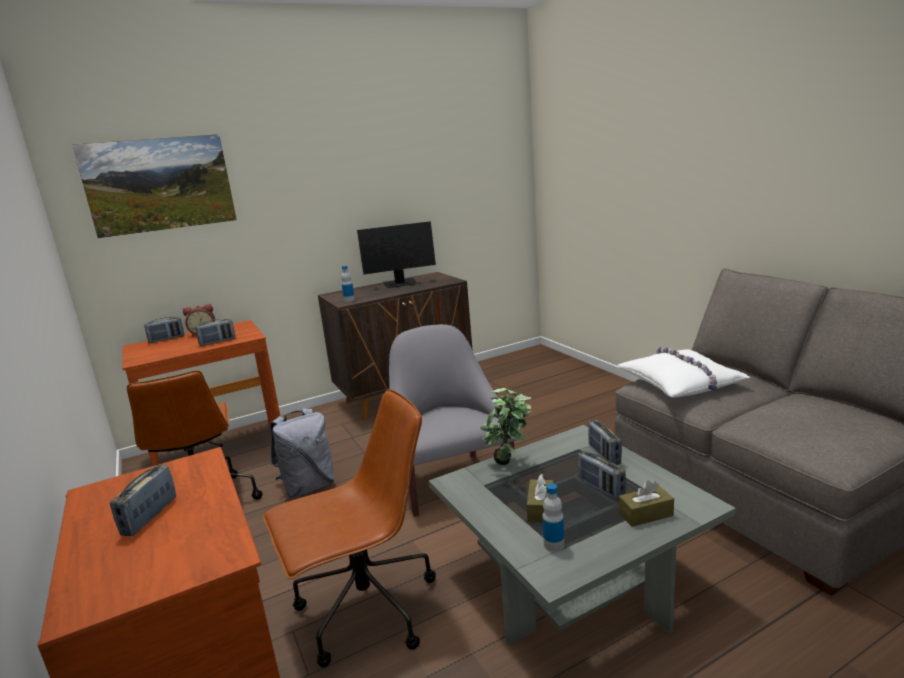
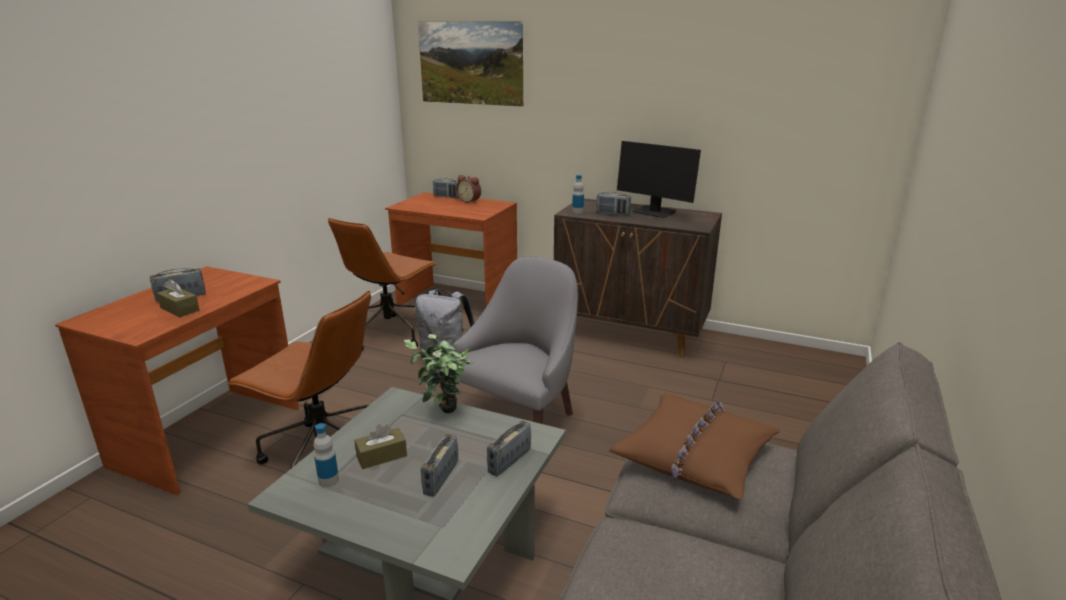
camera: 50 degrees right, 5 degrees up
(217, 342) = (457, 211): radio -> radio (612, 214)
(645, 514) = (409, 520): brown tissue box -> brown tissue box (180, 309)
(681, 383) = (694, 455): white pillow -> brown pillow

